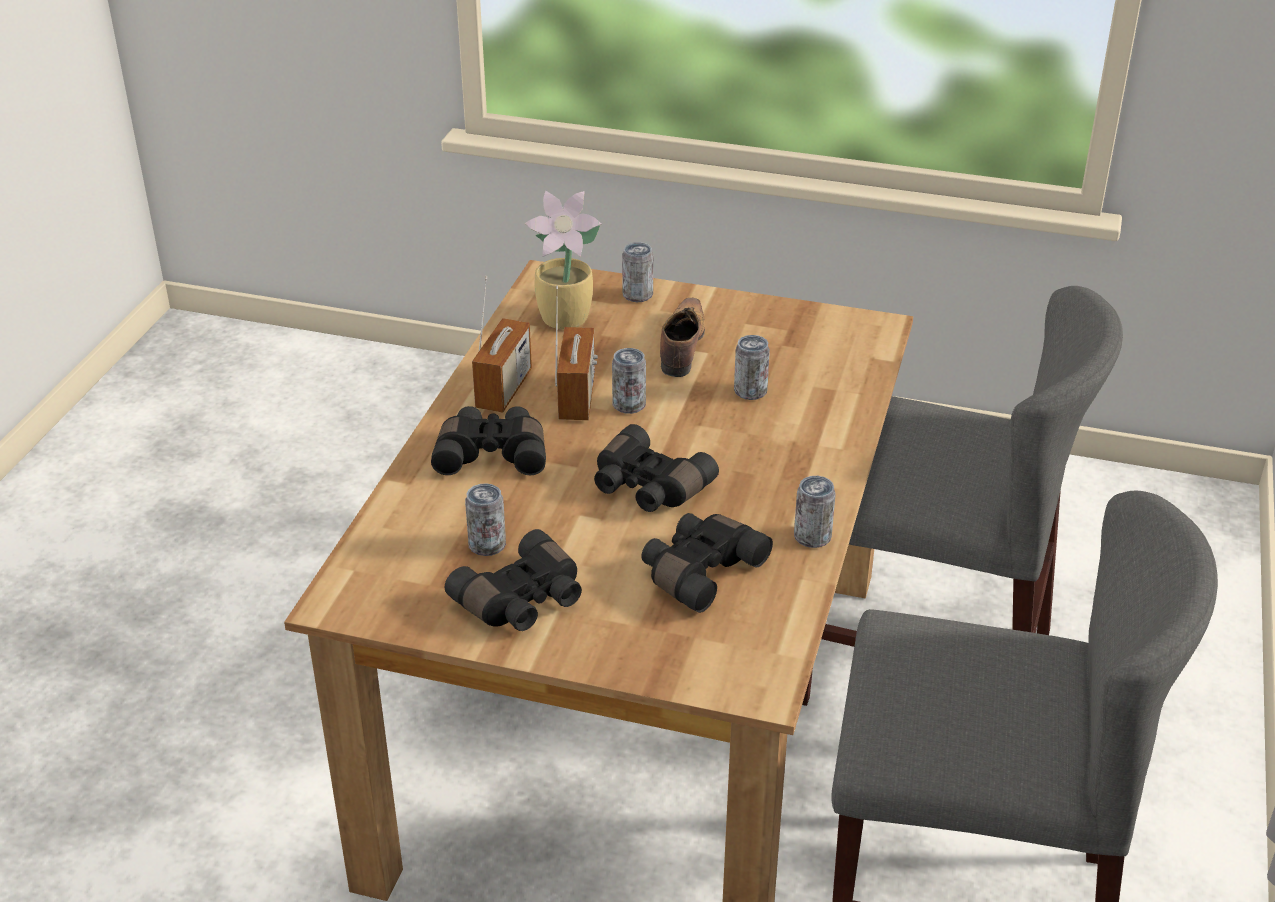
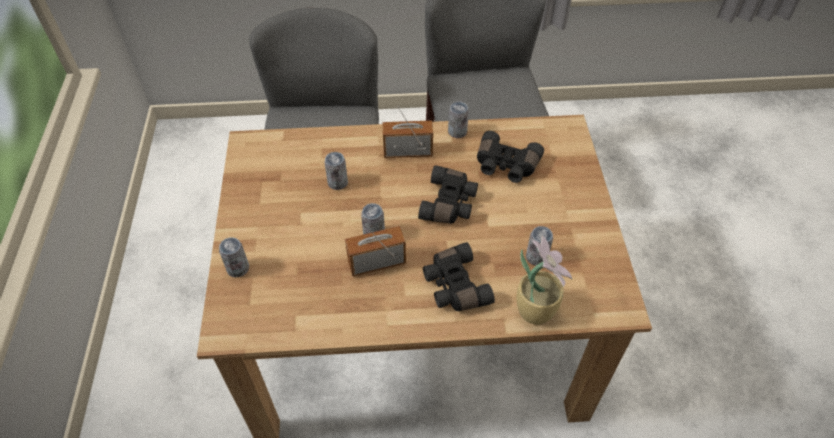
camera: 110 degrees left, 15 degrees up
(504, 390) = (383, 305): radio -> radio (408, 151)
(523, 601) = (569, 226): black binoculars -> none
(567, 319) = (282, 299): potted plant -> potted plant (535, 309)
(682, 346) = (298, 227): shoe -> none

